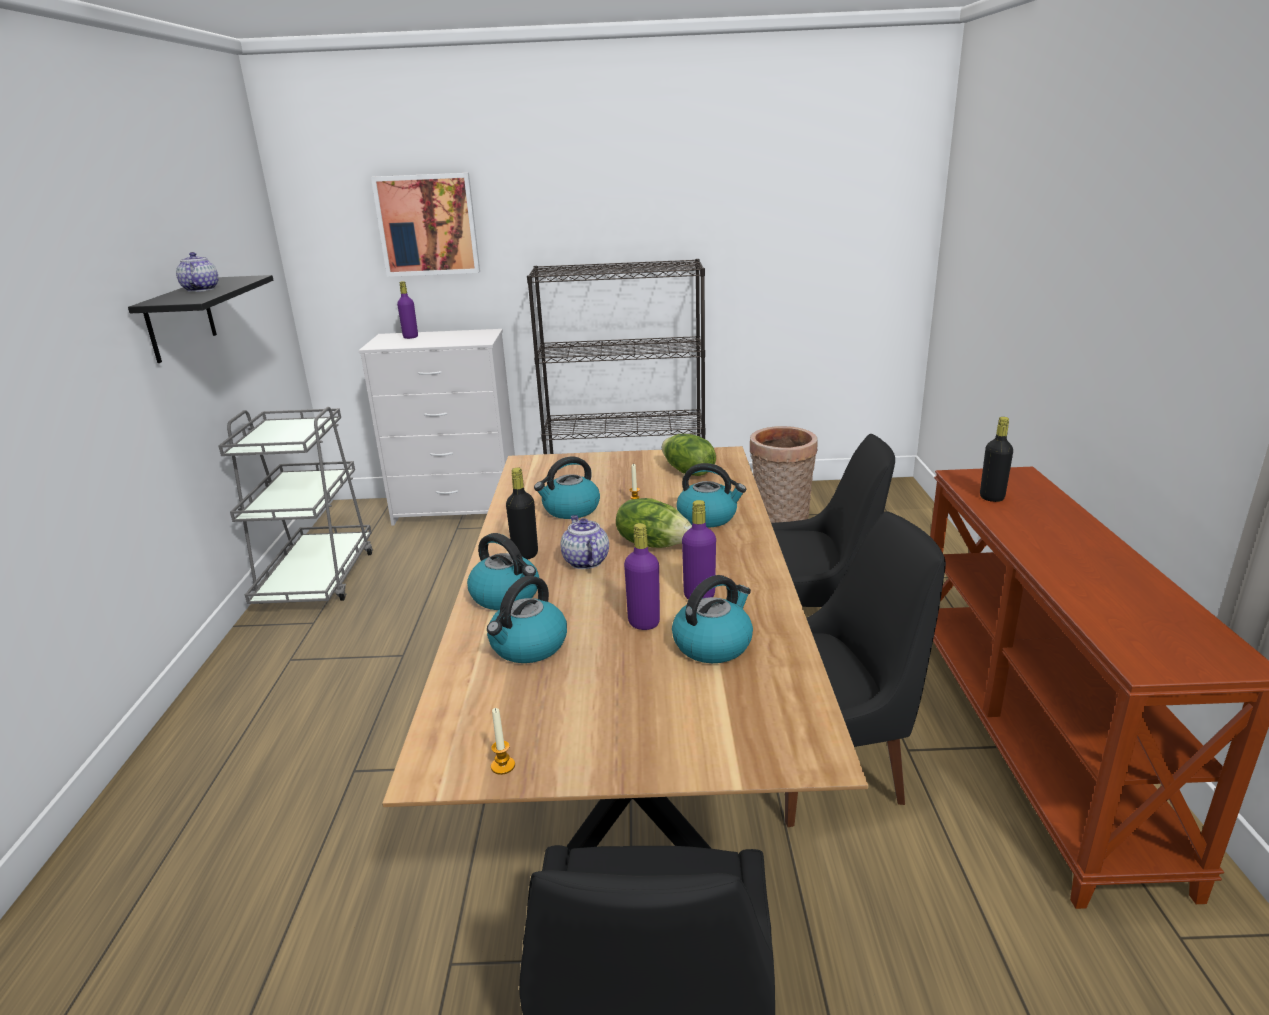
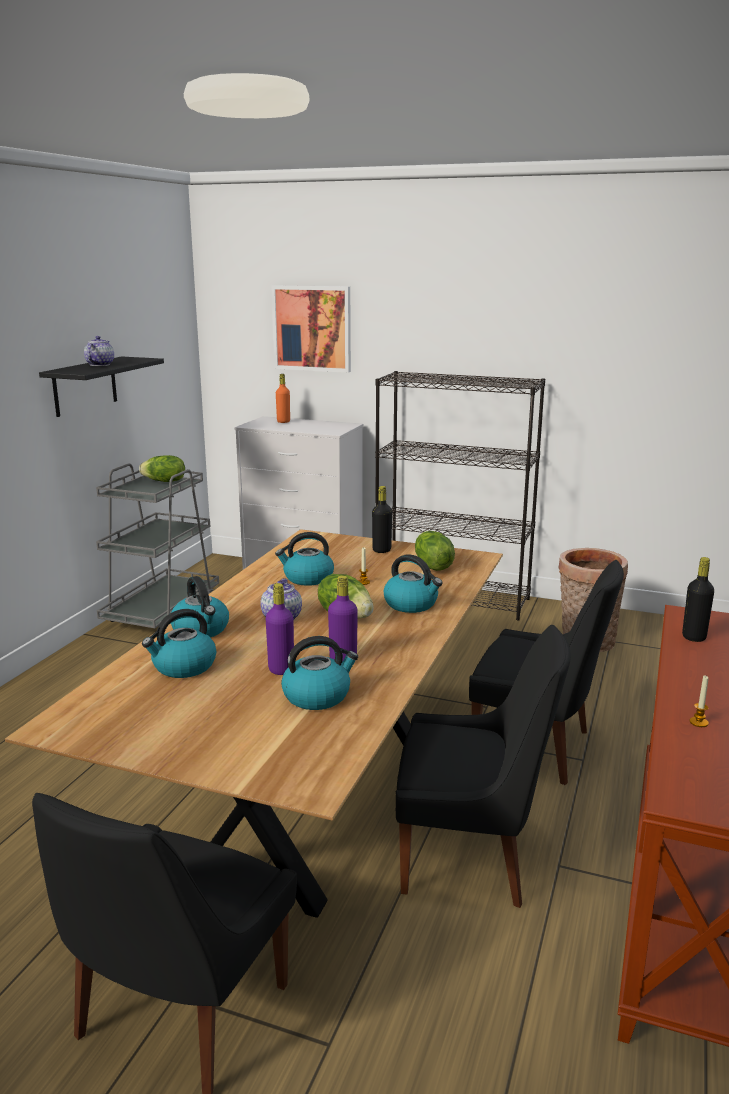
camera: 20 degrees right, 5 degrees down
(295, 425) = (164, 481): none -> lettuce
(410, 337) = (283, 421): purple bottle -> orange bottle
(503, 766) = (95, 737): candle -> candle (698, 722)
(525, 554) = (242, 604): black bottle -> black bottle (381, 550)

